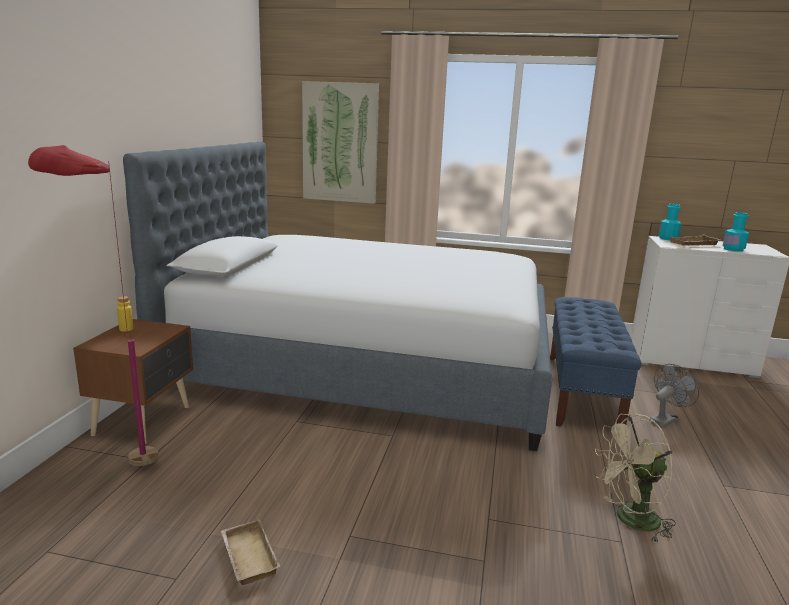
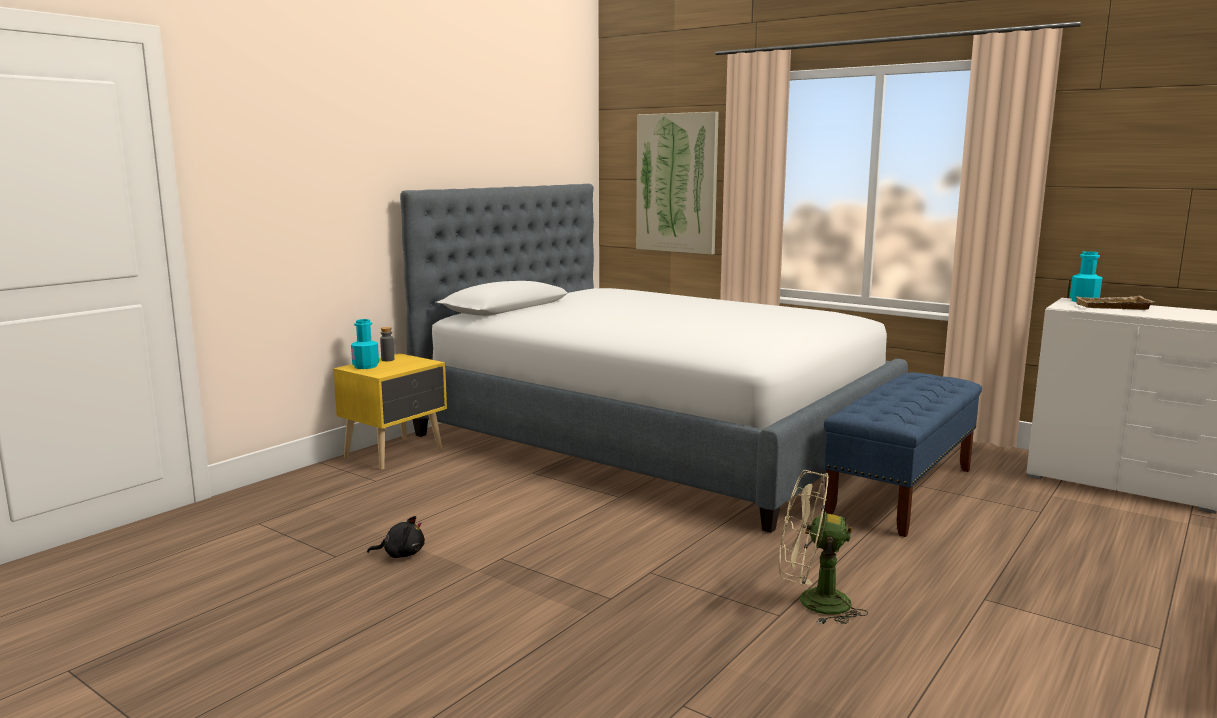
camera: 25 degrees right, 5 degrees down
(120, 475) = (346, 487): red floor lamp -> none
(126, 329) = (387, 360): yellow bottle -> grey bottle
(145, 420) = (396, 453): brown nightstand -> yellow nightstand
(247, 556) = (401, 554): beige tray -> black plush toy
(665, 419) = (988, 532): grey fan -> none
(733, 249) = (1165, 315): turquoise bottle -> turquoise bottle (365, 366)

